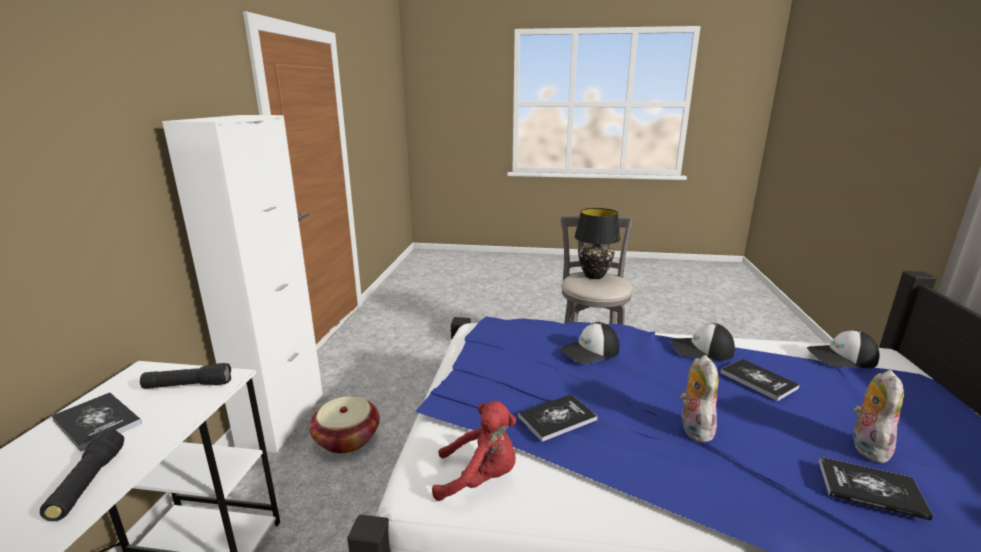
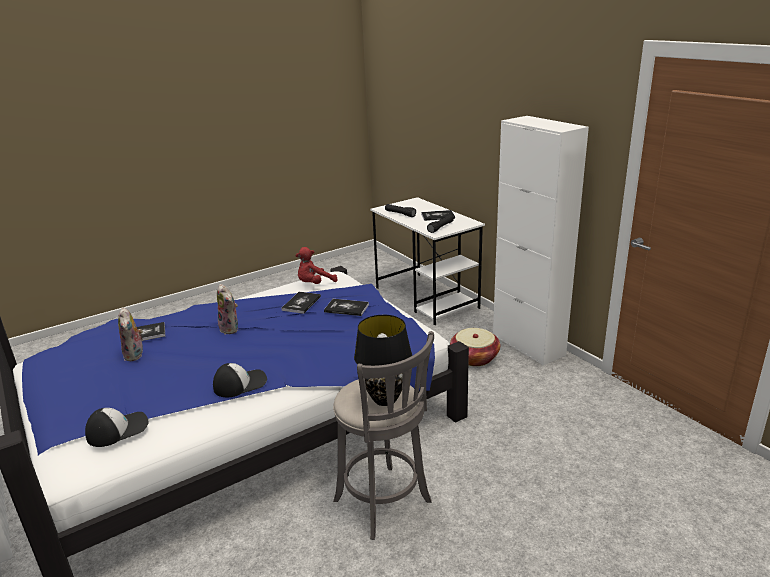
camera: 140 degrees right, 5 degrees up
(590, 351) = (319, 344): cap -> none
(758, 380) = (194, 371): book -> book (346, 308)

